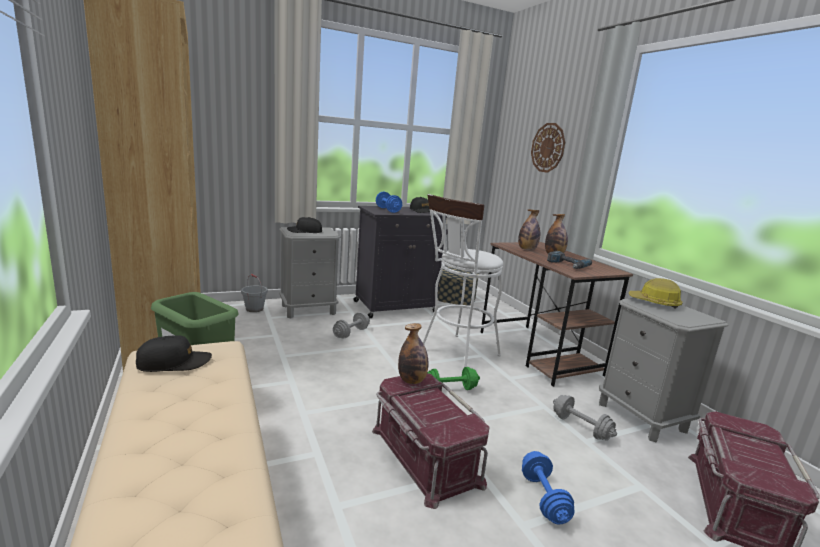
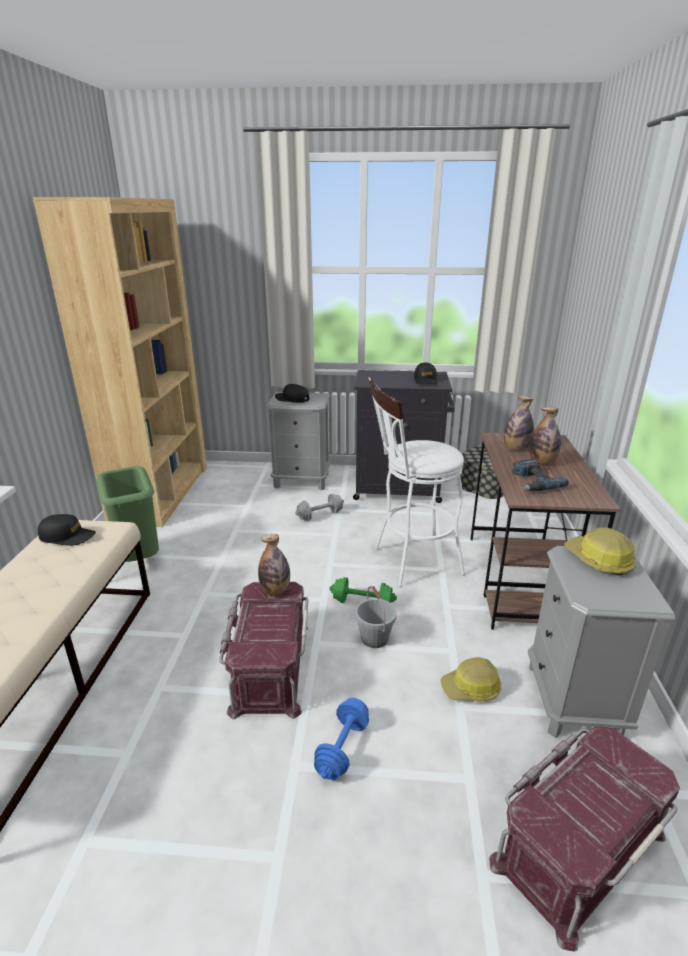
camera: 30 degrees right, 10 degrees up
(254, 309) = (252, 473): grey bucket -> grey bucket (375, 638)
(388, 210) = (382, 378): blue dumbbell -> none
(548, 147) = (602, 298): wall clock -> none
(581, 427) = (471, 688): grey dumbbell -> hard hat

